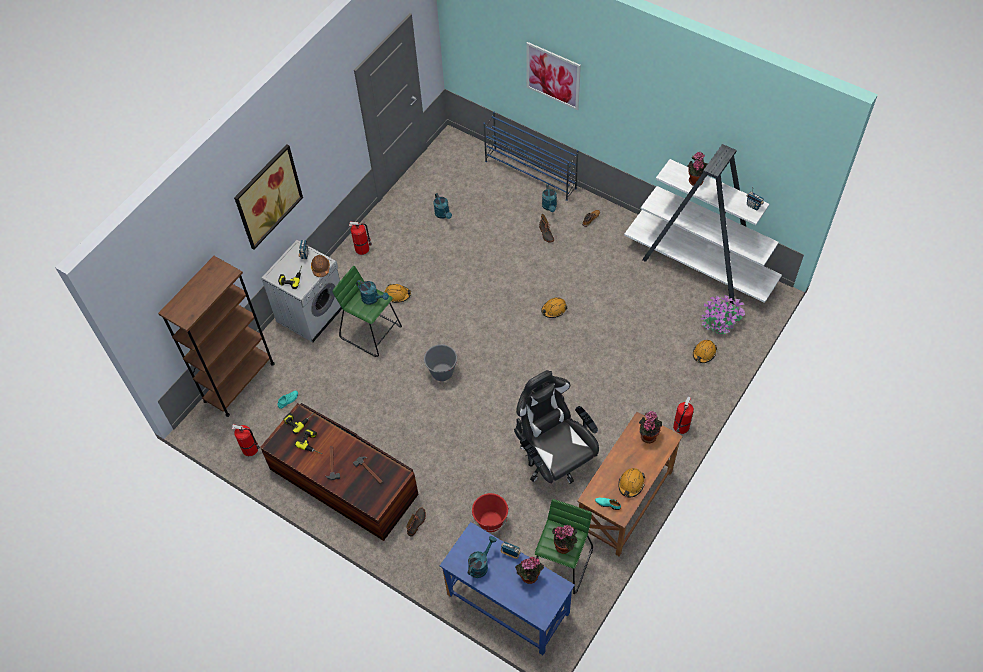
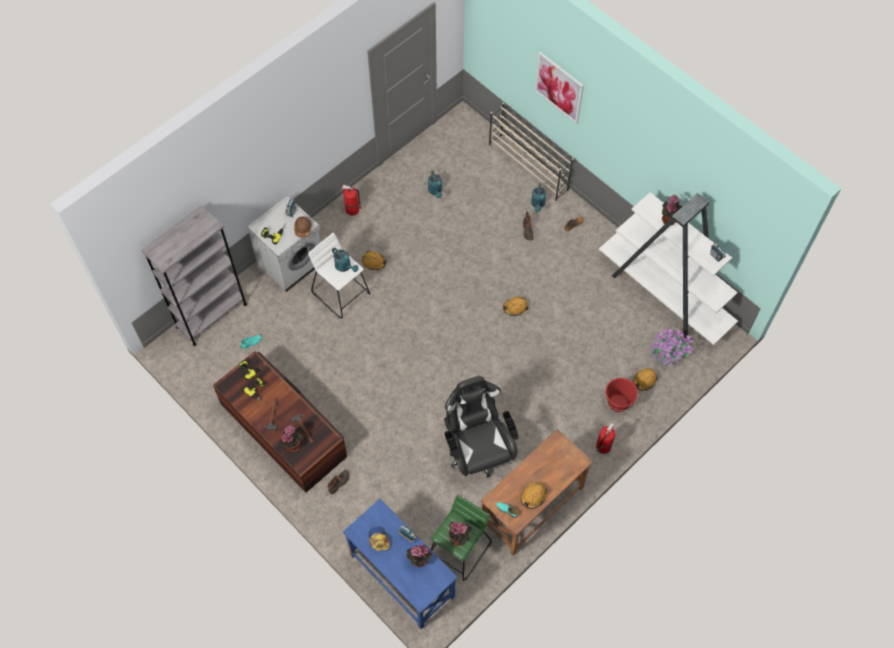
camera: 10 degrees right, 5 degrees up
(239, 382) = (211, 315): brown bookcase -> grey bookcase
(251, 449) = (208, 381): fire extinguisher -> none
(268, 196) = (264, 157): picture -> none
(371, 332) = (341, 293): green stool -> white stool
(442, 372) = (396, 346): grey bucket -> none
(480, 564) = (378, 539): turquoise watering can -> cap
(490, 521) = (405, 497): red bucket -> red bucket (618, 403)
(530, 175) = (528, 168): blue shoe rack -> beige shoe rack
(648, 435) = (561, 453): potted plant -> potted plant (293, 444)

